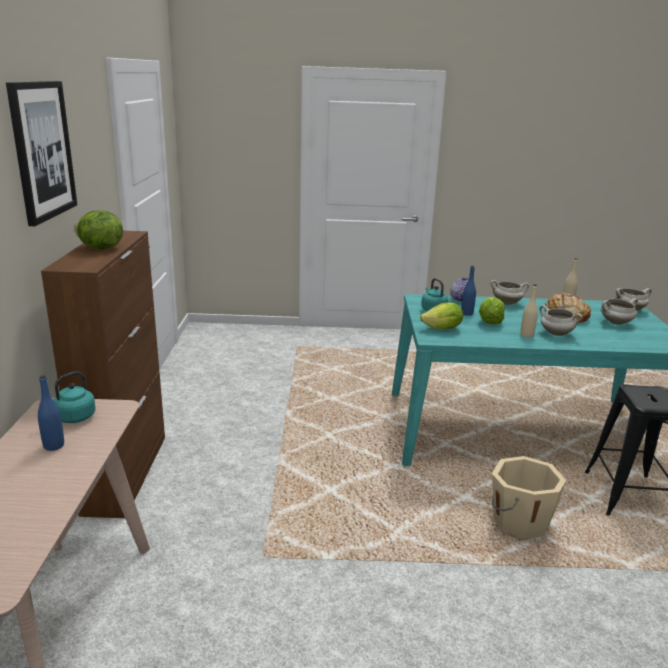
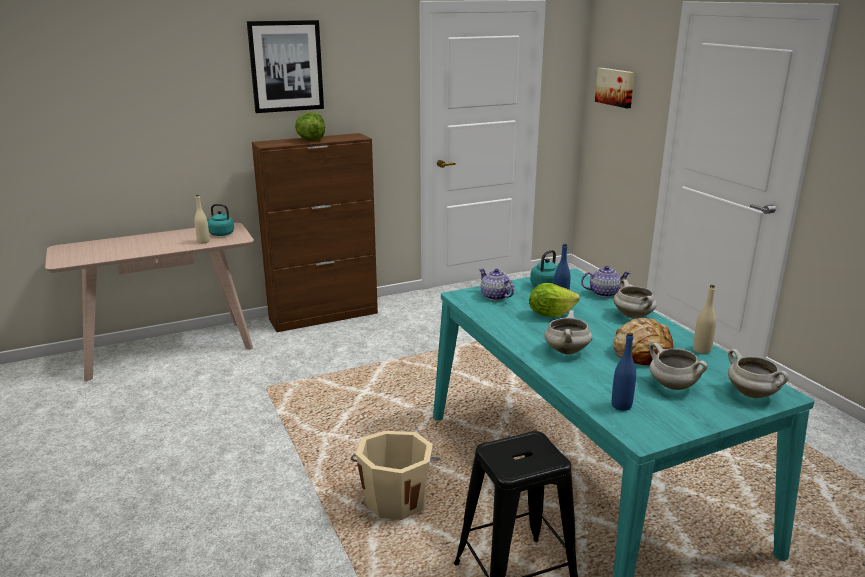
camera: 65 degrees right, 0 degrees up
(54, 446) = (187, 238): blue bottle -> blue bottle (621, 406)
(227, 145) = (615, 87): none -> picture
(442, 329) = (495, 296): lettuce -> teapot
(526, 335) = (536, 335): beige bottle -> beige bottle (203, 242)

